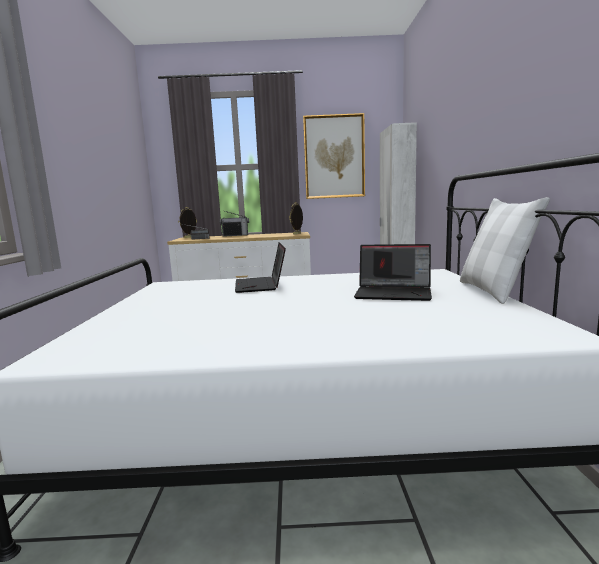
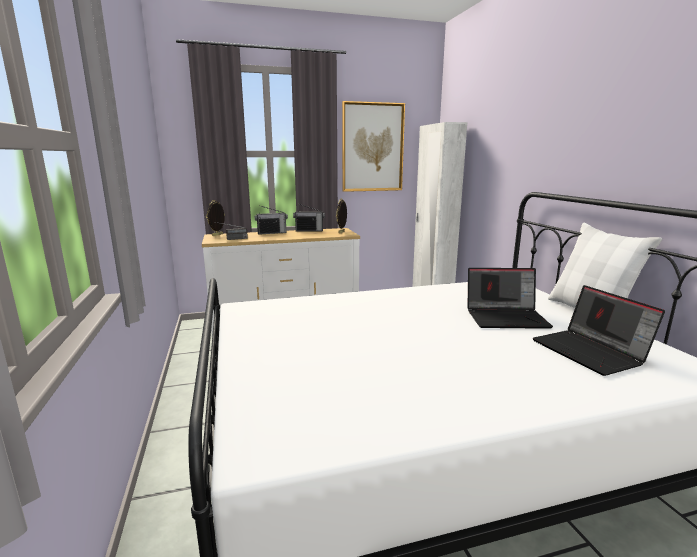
camera: 15 degrees left, 5 degrees up
(261, 285) = (358, 307): laptop -> laptop (591, 352)
(270, 234) = (309, 230): none -> radio

